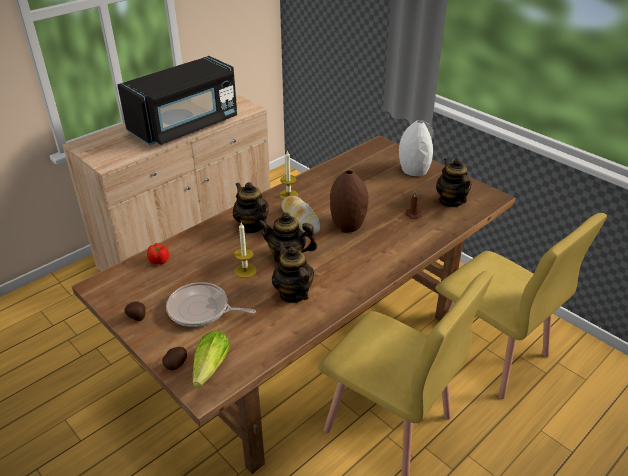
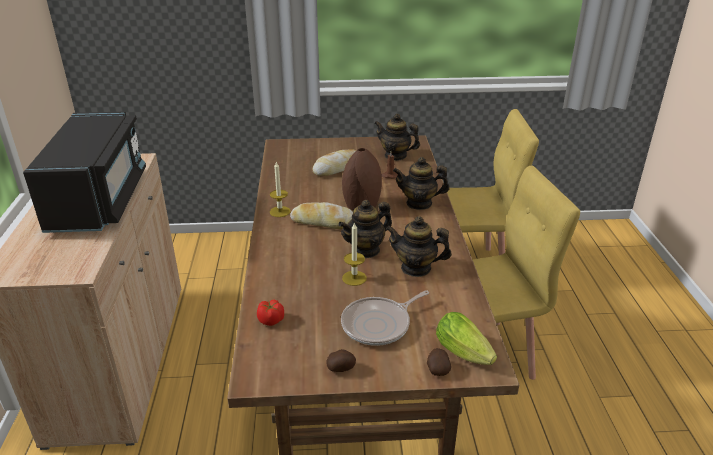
camera: 50 degrees left, 5 degrees down
(252, 226) = (296, 248): teapot -> teapot (419, 203)
(386, 186) = (339, 168): none -> bread
(414, 169) = (336, 149): white vase -> none

